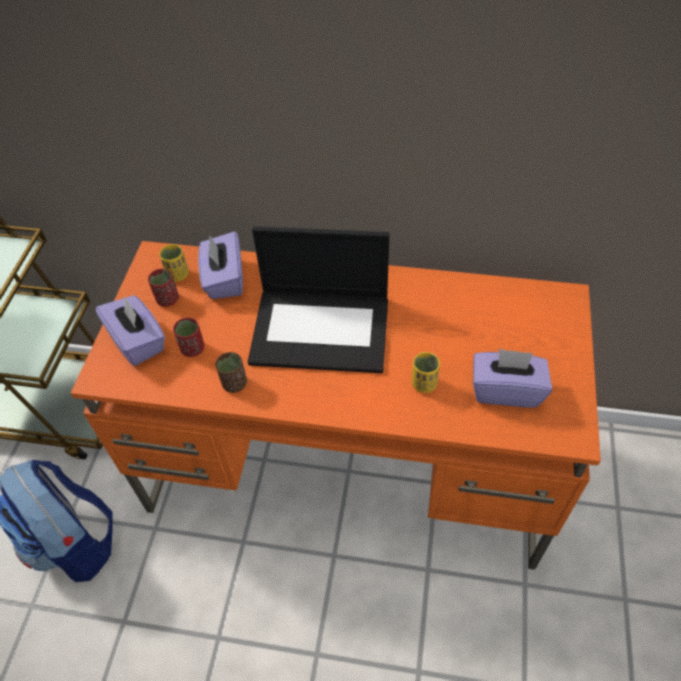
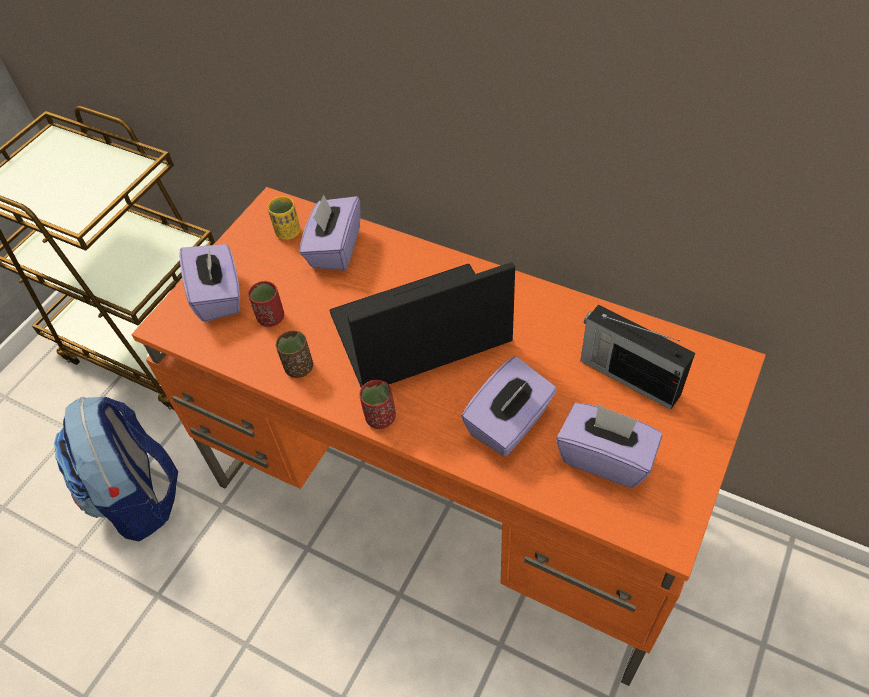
camera: 20 degrees right, 0 degrees up
(167, 299) = (267, 257): red cup -> red cup (380, 417)
(322, 329) = (418, 330): laptop -> laptop turned 135 degrees clockwise
(424, 384) = (509, 423): yellow cup -> purple tissue box
(498, 325) = (628, 376): none -> radio

